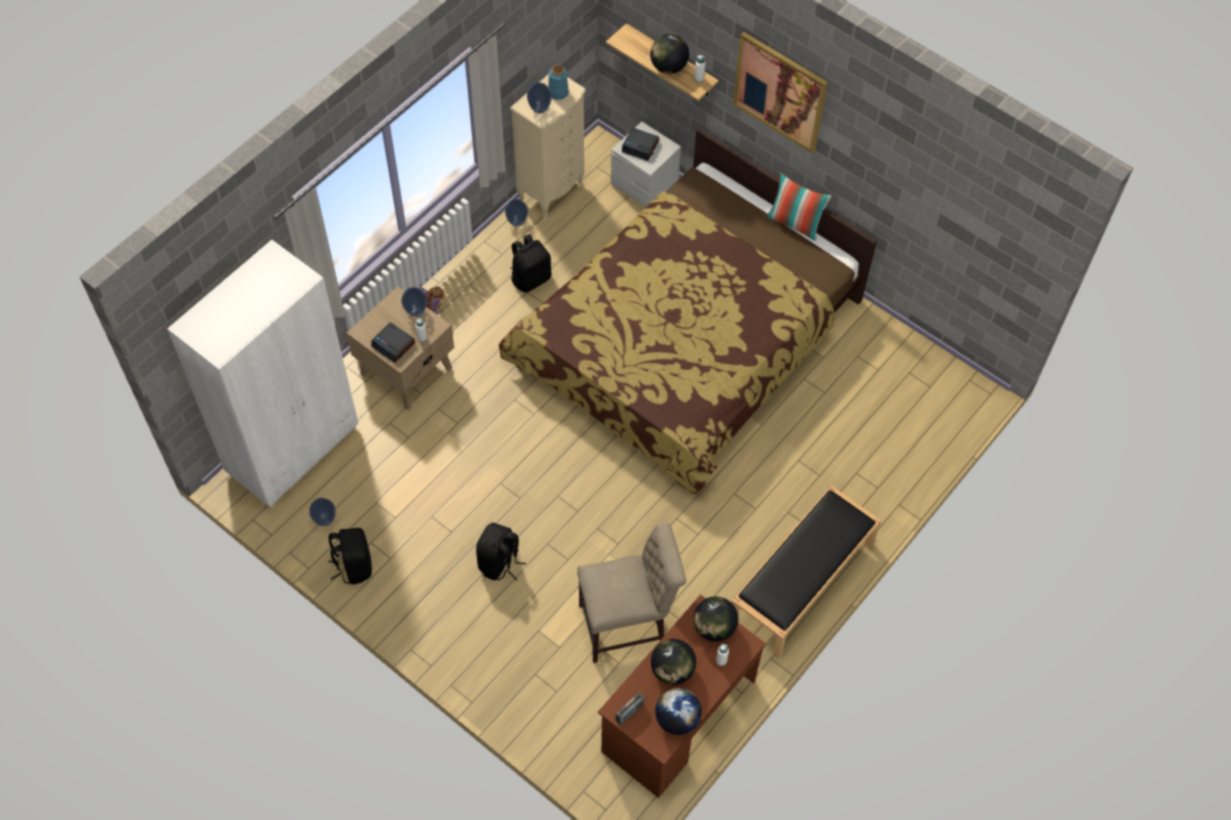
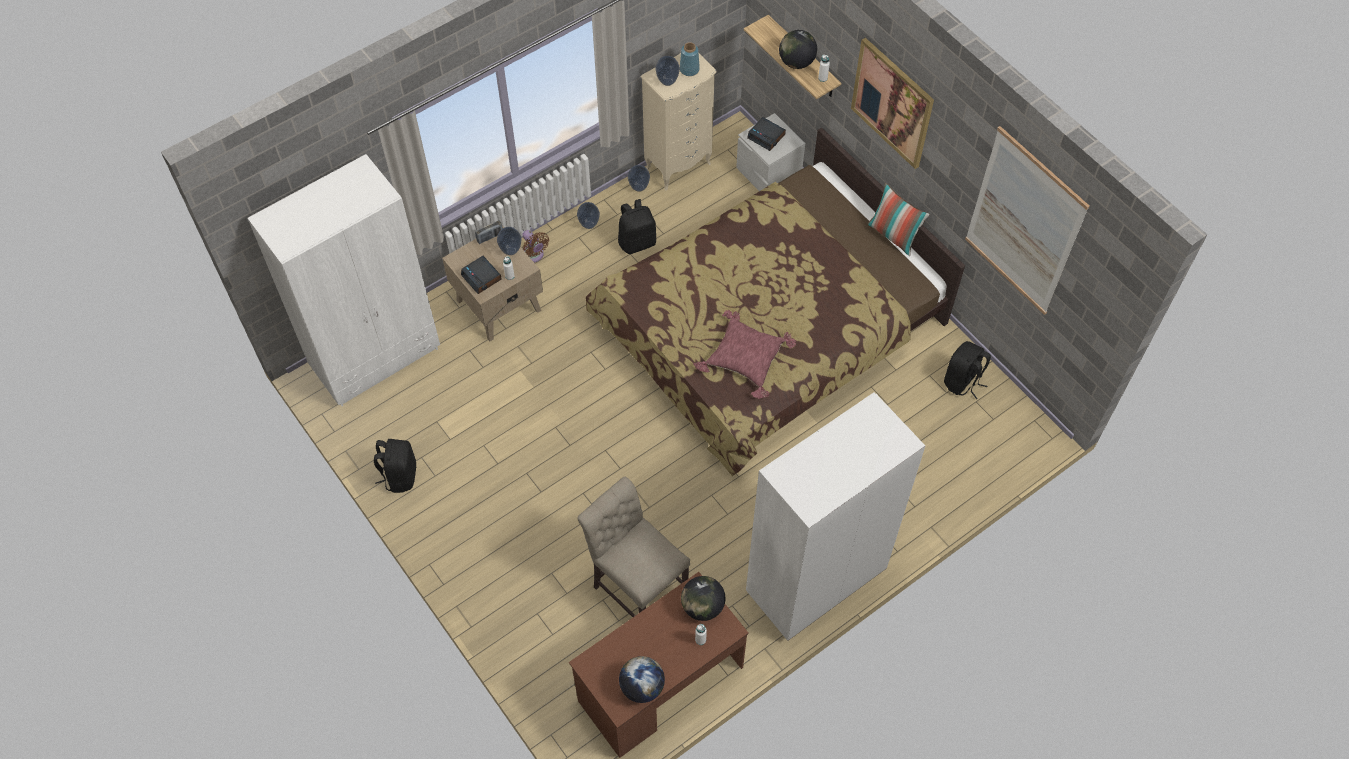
camera: 15 degrees right, 0 degrees up
(325, 520) = (386, 428): vase -> vase (589, 225)
(499, 563) = (533, 502): black backpack -> black backpack (962, 382)
(628, 625) = (637, 586): beige chair -> beige chair turned 135 degrees counterclockwise
(629, 712) = (599, 669): radio -> radio (490, 237)
(672, 670) = (651, 638): globe -> none
(683, 372) = (745, 356): none -> red pillow
(801, 583) = (814, 582): black bench -> white wardrobe
(939, 188) = (1024, 223): none -> picture

